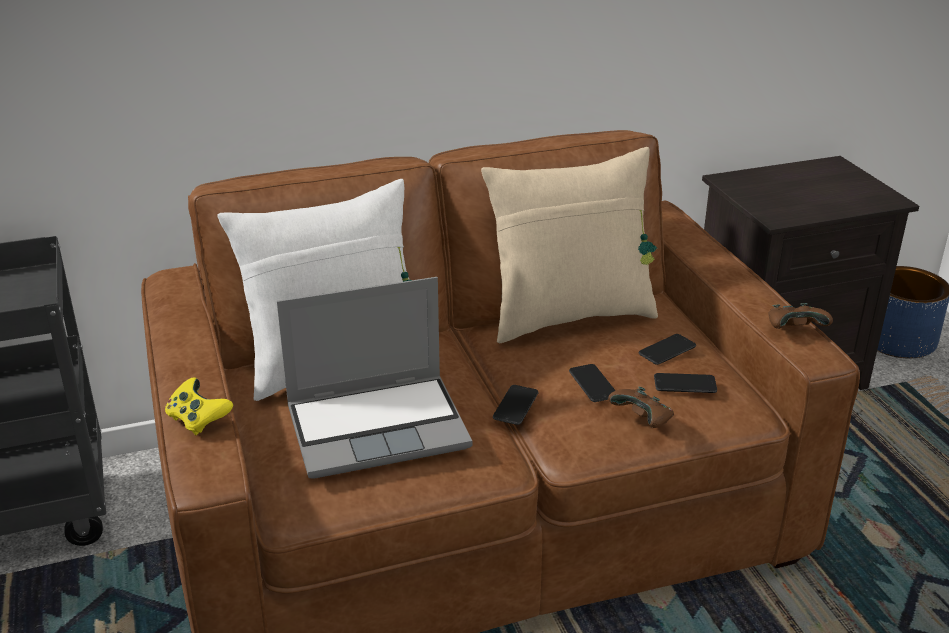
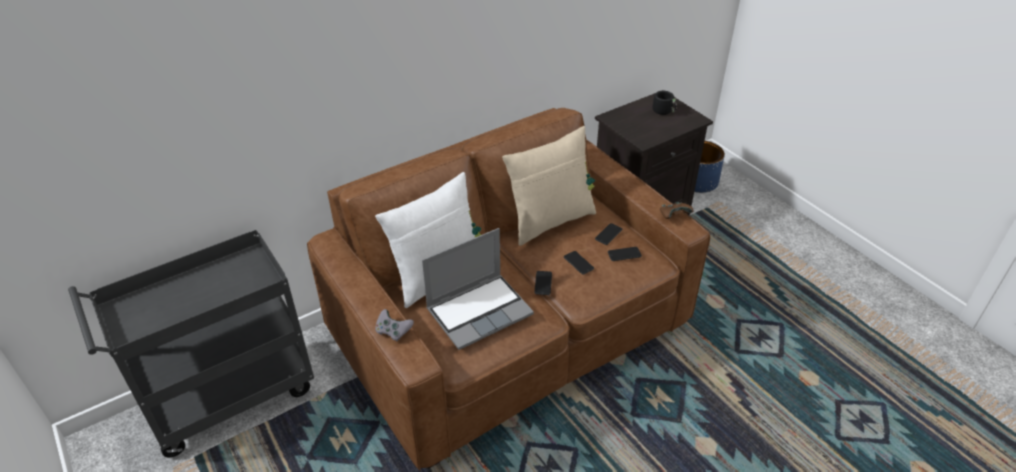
camera: 15 degrees left, 10 degrees up
(198, 420) = (393, 332): yellow game controller -> grey game controller
(642, 421) = (610, 280): brown game controller -> none
(832, 182) = (665, 111): none -> black mug

